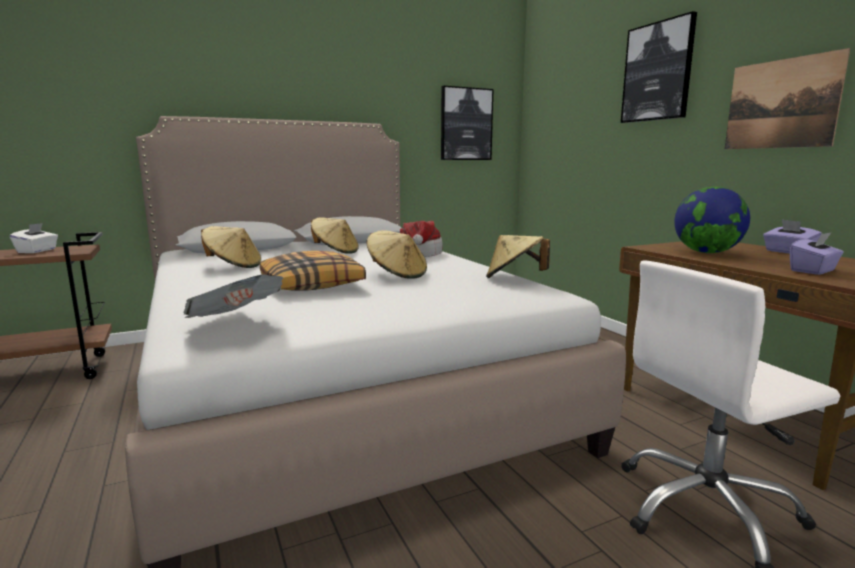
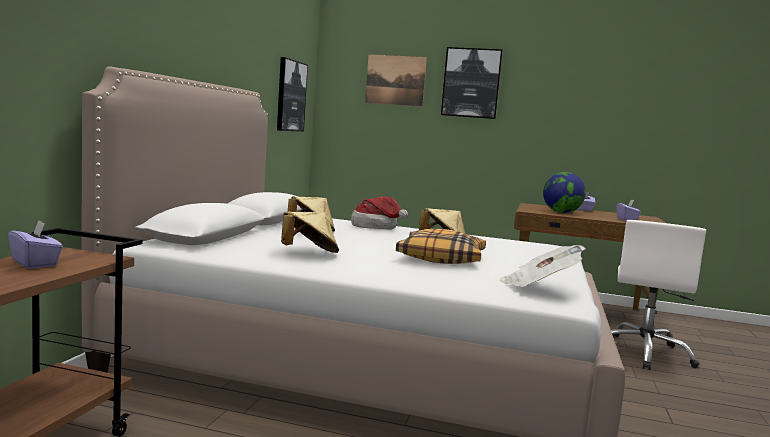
camera: 50 degrees left, 5 degrees down
(37, 251) = (35, 263): white tissue box -> purple tissue box
(514, 278) = (504, 239): beige hat -> none
(781, 104) = (561, 121): picture -> picture (395, 80)

